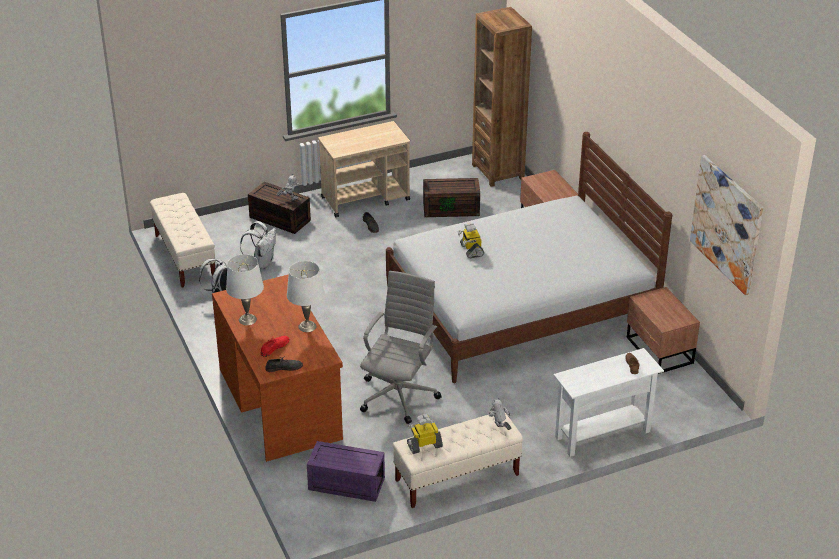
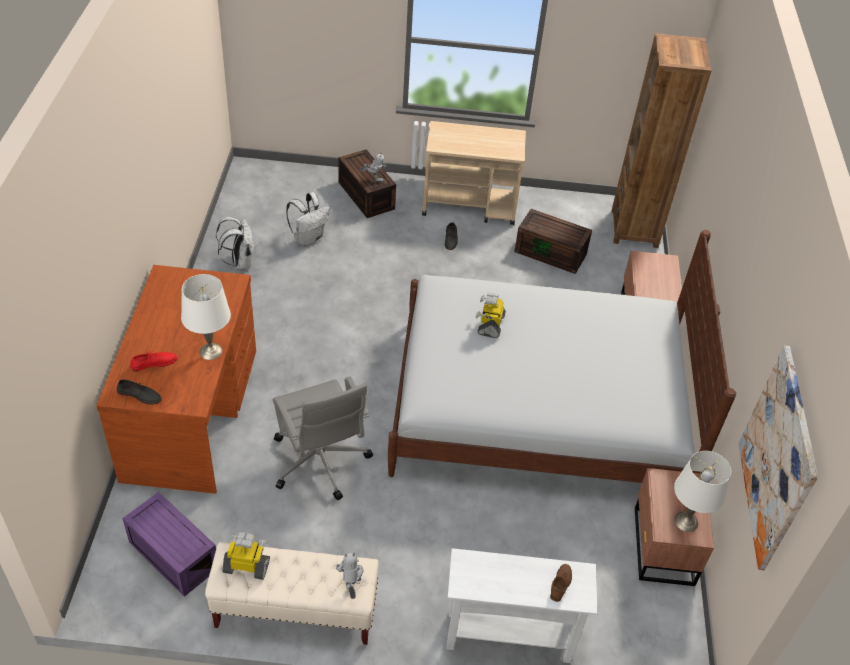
camera: 25 degrees right, 10 degrees up
(185, 257) = (242, 202): beige bench -> none
(247, 320) = (158, 314): white table lamp -> white table lamp (686, 522)
(399, 394) = (320, 463): grey office chair -> grey office chair turned 105 degrees clockwise

